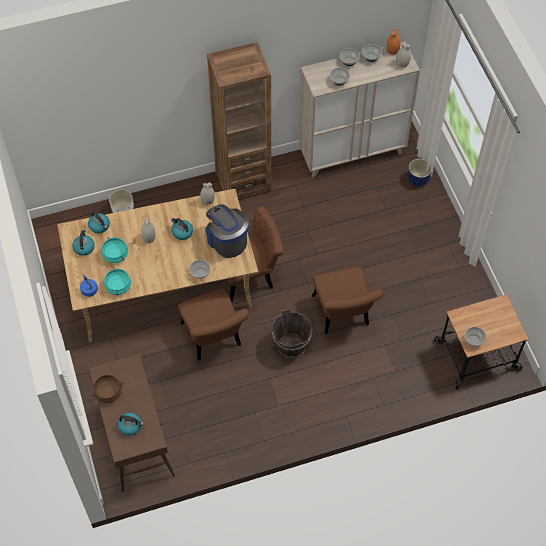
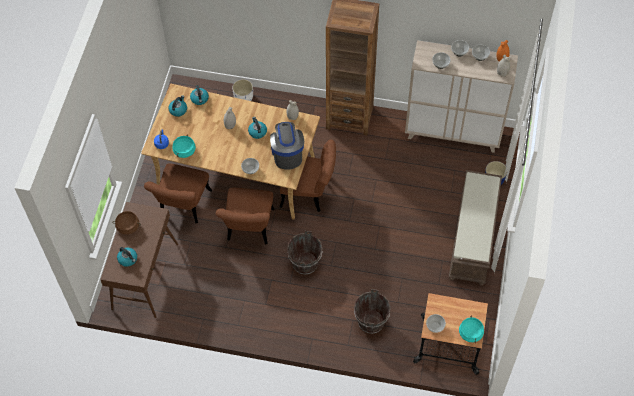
camera: 30 degrees right, 0 degrees up
(115, 254) = (197, 126): turquoise cooking pot -> turquoise cooking pot (471, 333)
(343, 316) = (360, 260): brown chair -> brown chair (183, 207)
(391, 371) = (370, 322): none -> brown bucket
(434, 243) = (473, 238): none -> brown bench

